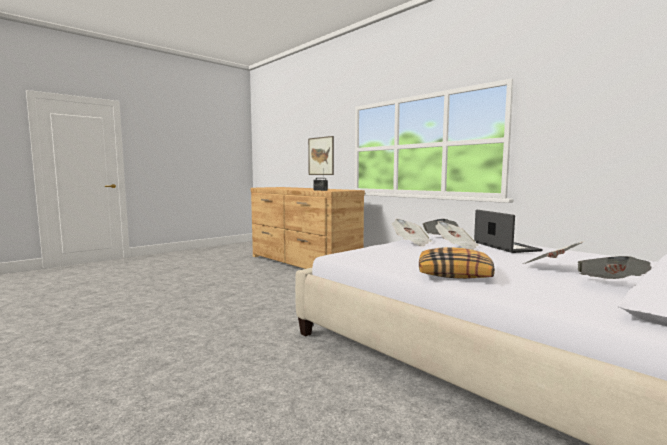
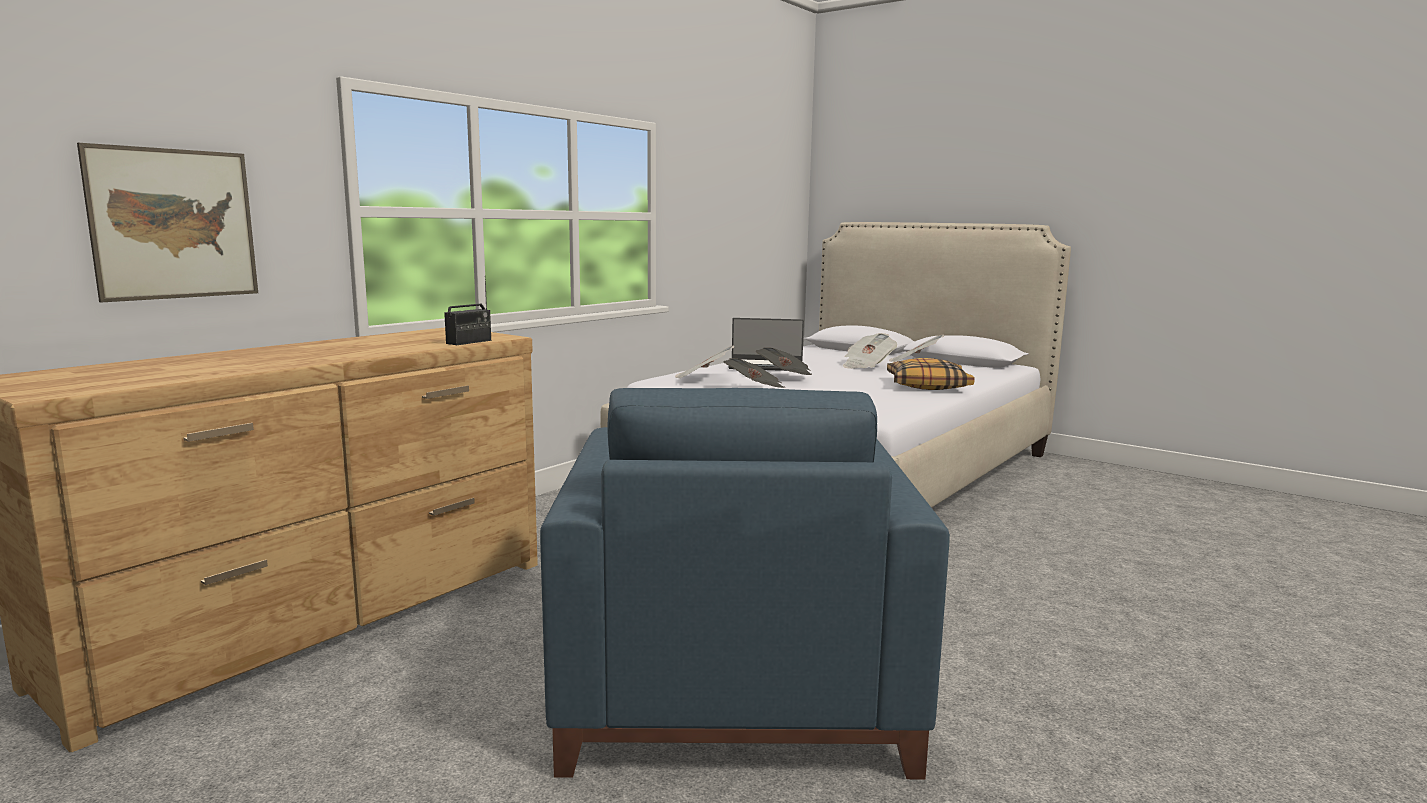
camera: 100 degrees left, 5 degrees up
(224, 298) = (731, 676): none -> blue armchair
(505, 247) = (766, 366): laptop -> laptop turned 150 degrees counterclockwise

